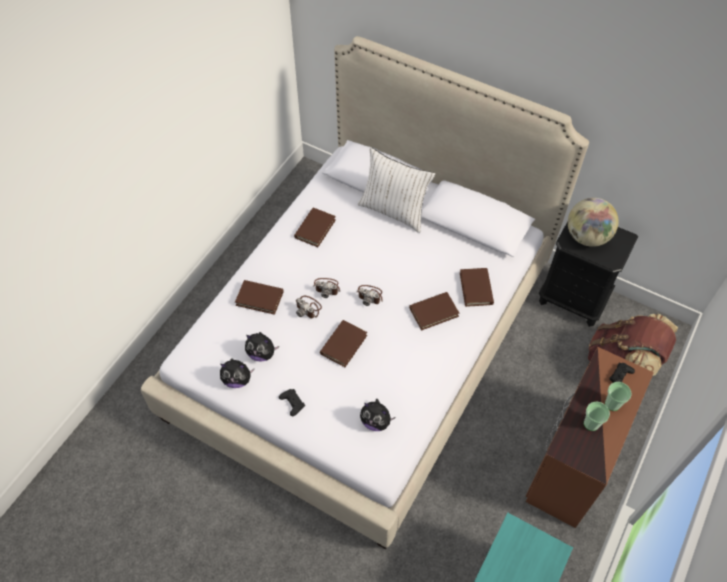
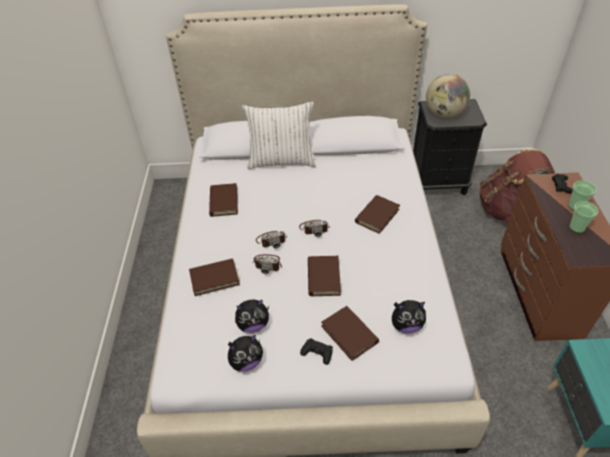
camera: 30 degrees left, 10 degrees down
(476, 288) = (394, 184): brown book -> brown book (349, 334)

